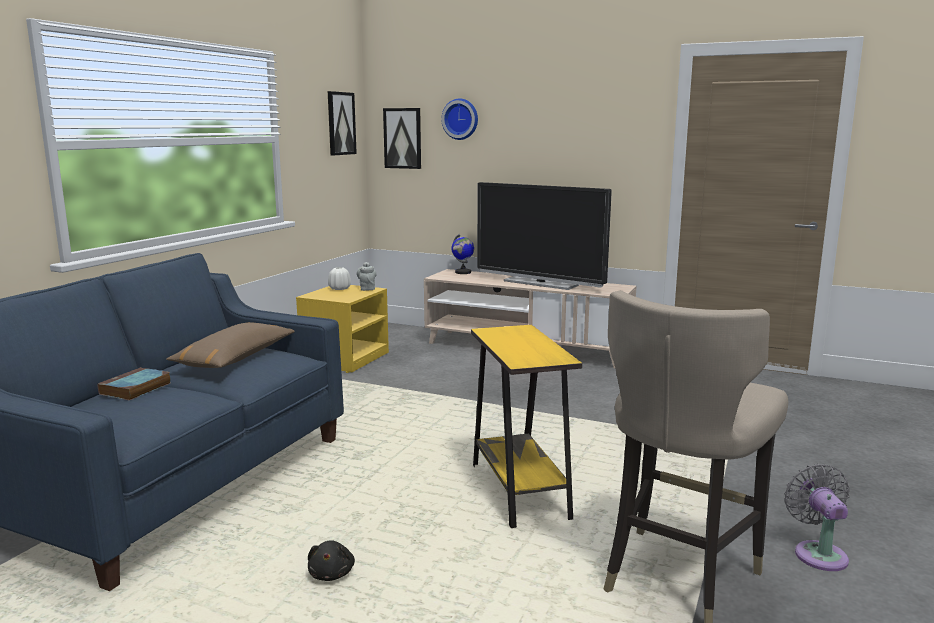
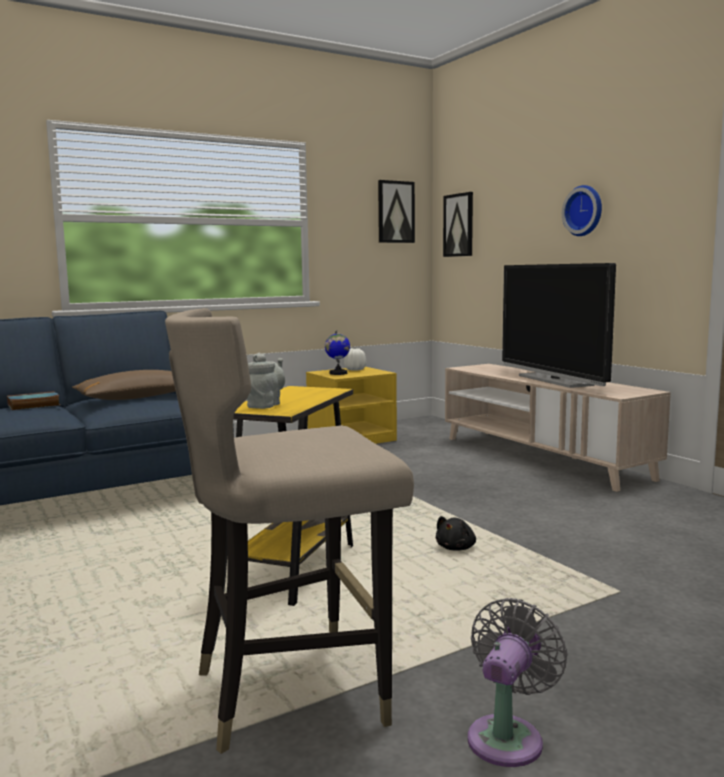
camera: 35 degrees right, 5 degrees down
(332, 574) = (45, 582): black plush toy -> black plush toy (456, 548)
(367, 288) = (378, 371): grey teapot -> grey teapot (265, 405)
(461, 119) = (505, 199): wall clock -> wall clock (585, 211)
(463, 272) = (496, 367): globe -> globe (338, 373)

